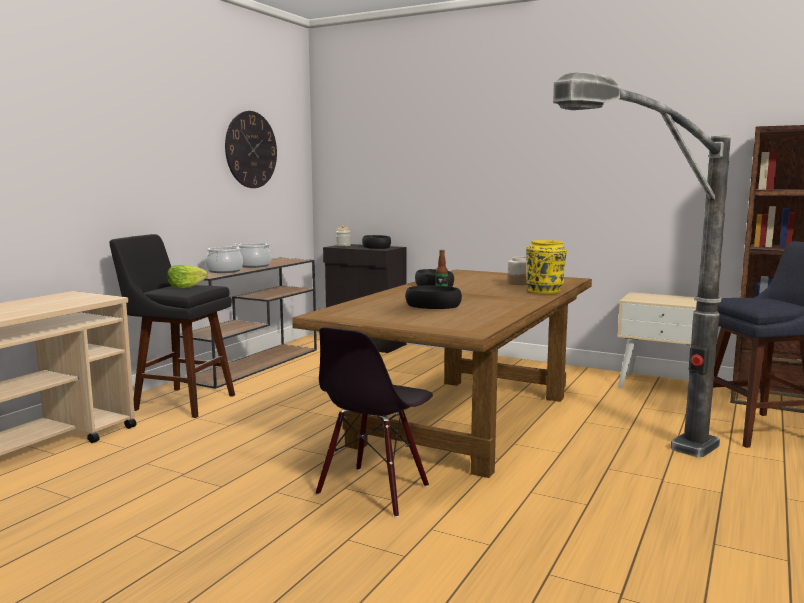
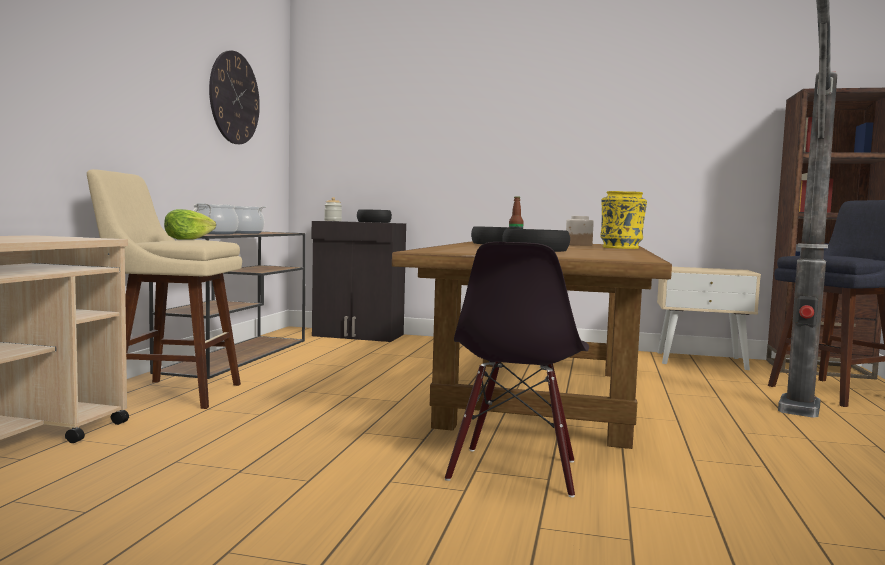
camera: 15 degrees left, 5 degrees down
(179, 402) = (170, 393): black stool -> beige stool

